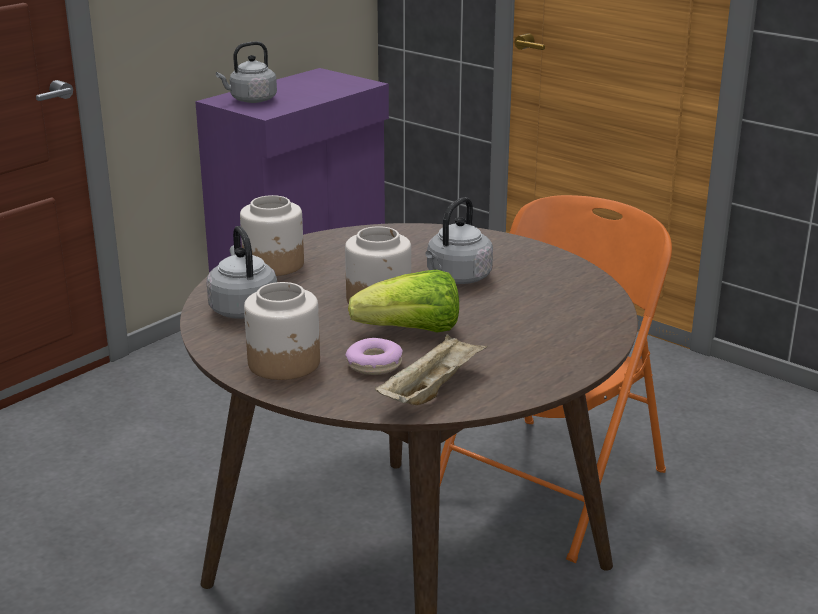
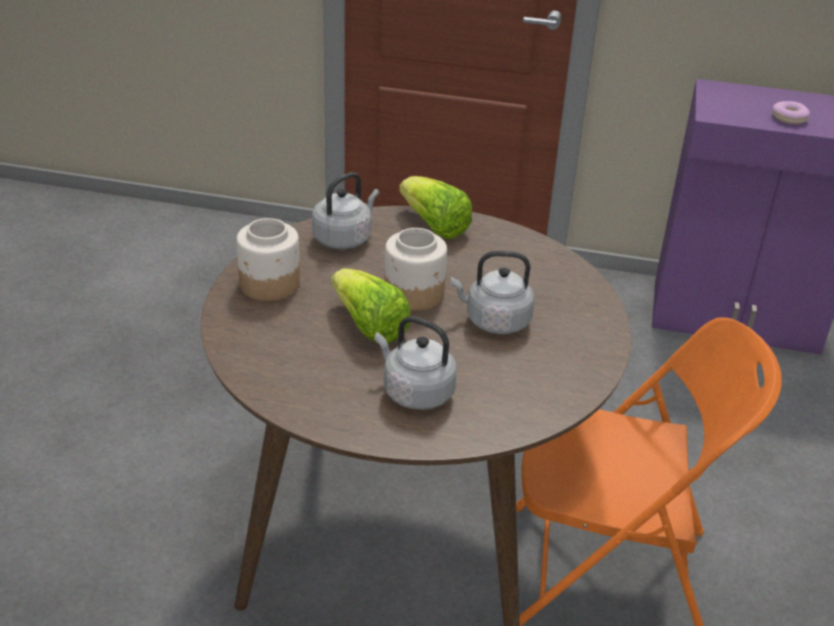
camera: 60 degrees right, 10 degrees up
(251, 100) = (734, 99): grey kettle -> grey kettle (415, 392)
(274, 264) = (434, 226): jar -> lettuce
(374, 365) = (296, 325): donut -> donut (789, 118)
(431, 389) = (274, 365): beige tray -> none

